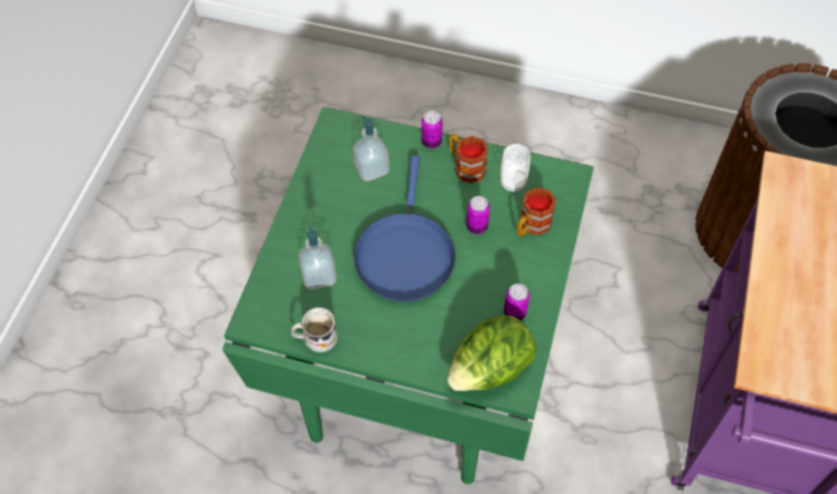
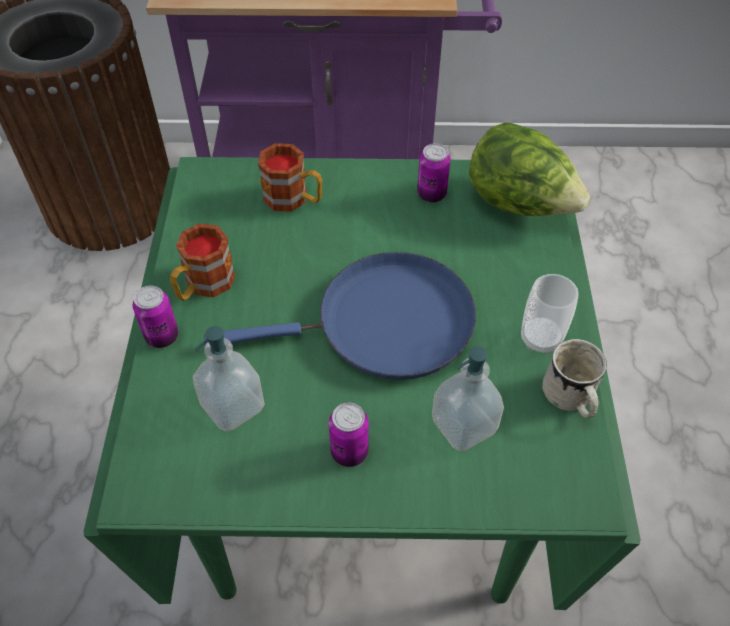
camera: 105 degrees left, 5 degrees down
(476, 226) = (311, 253): can -> can (349, 452)
(512, 183) = (224, 228): cup -> cup (541, 338)

